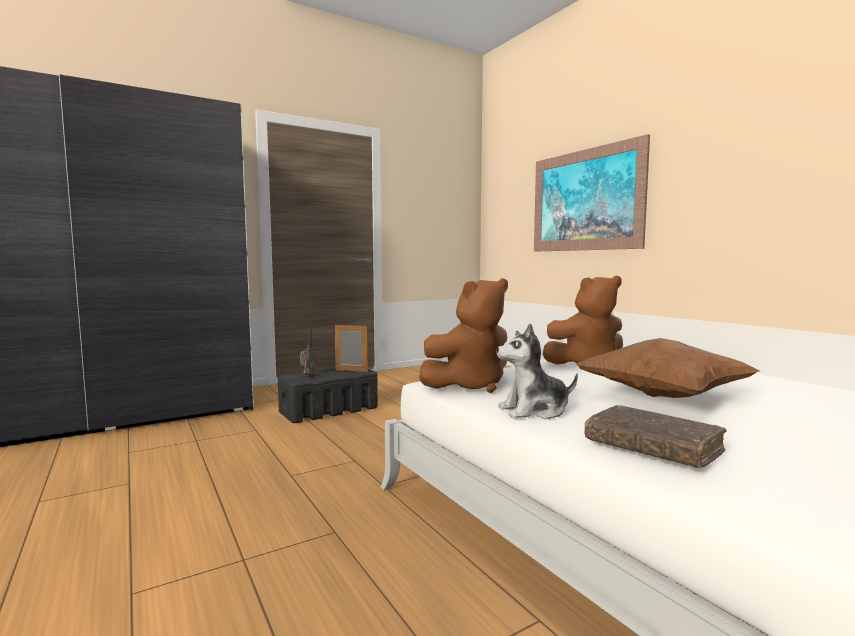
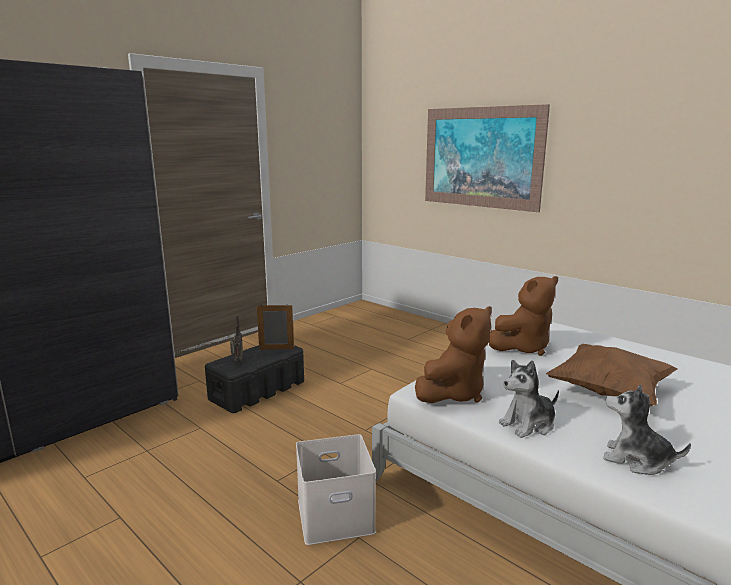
camera: 15 degrees left, 10 degrees up
(327, 509) = (336, 514): none -> white storage box
(652, 448) = (636, 460): brown book -> plush toy

